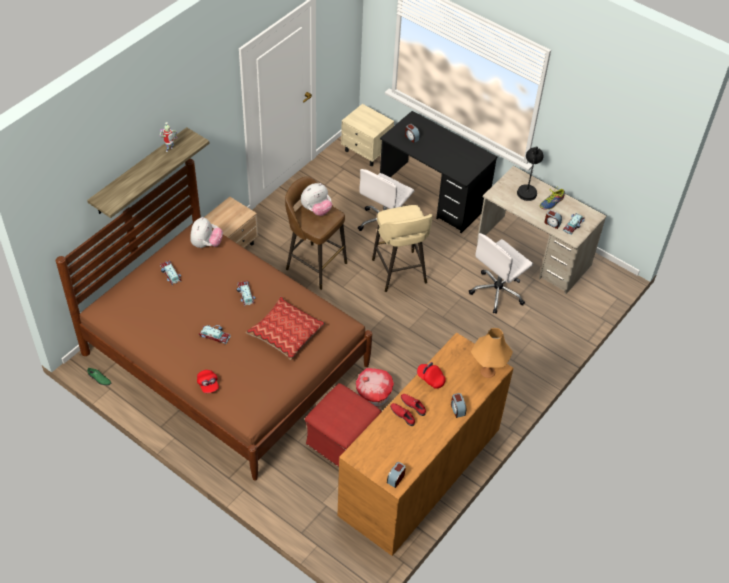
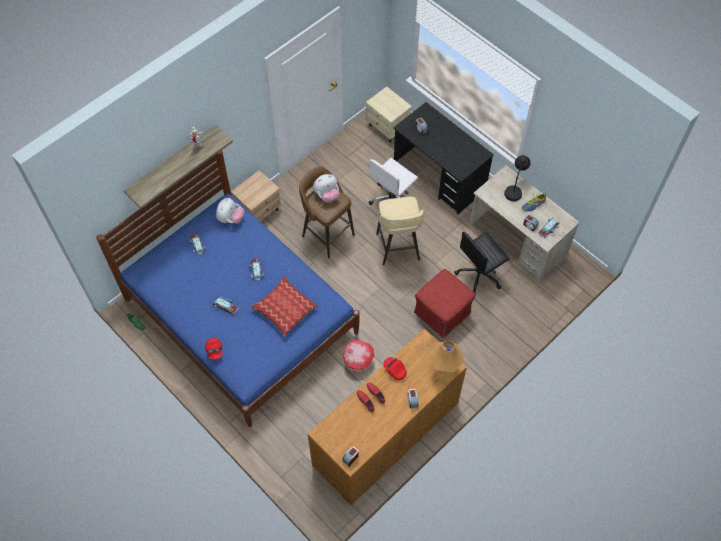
camera: 10 degrees right, 10 degrees up
(226, 359) = (241, 315): brown bed -> blue bed
(342, 440) = (326, 399): red ottoman -> red ottoman (442, 312)
(497, 292) = (479, 274): white office chair -> black office chair

